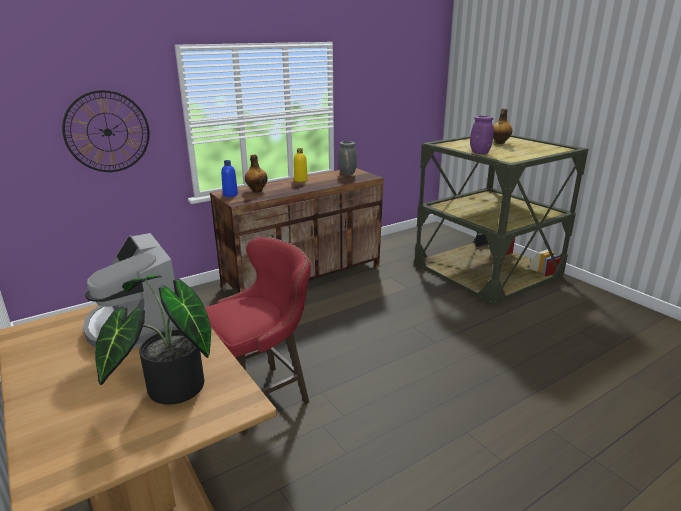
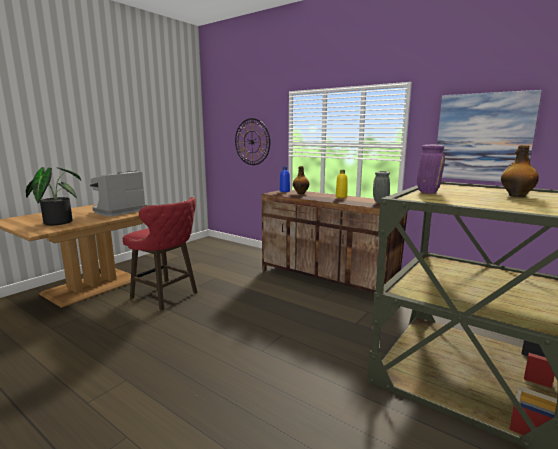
camera: 70 degrees right, 10 degrees down
(388, 96) = (483, 137): none -> picture

